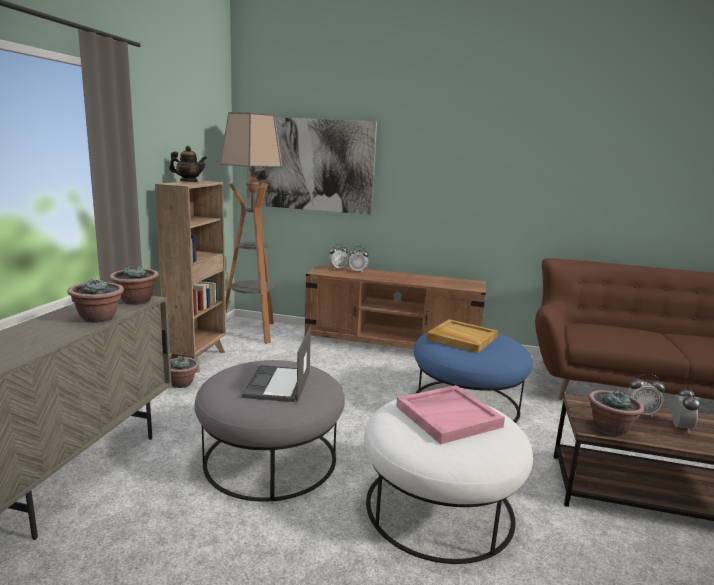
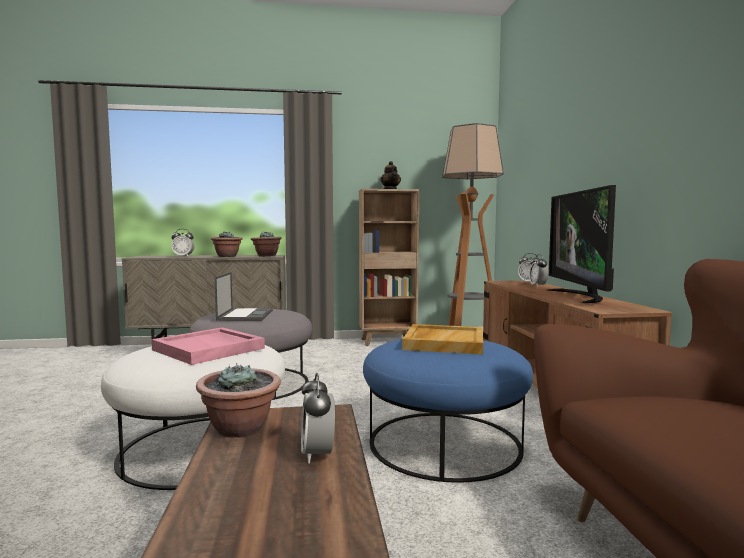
camera: 70 degrees right, 10 degrees down
(181, 384) = (342, 346): potted plant -> none
(278, 384) = (245, 315): laptop -> laptop turned 105 degrees clockwise
(309, 165) = (530, 169): picture -> none
(420, 278) = (580, 296): none -> television
(680, 428) = (274, 487): alarm clock -> alarm clock (183, 256)

